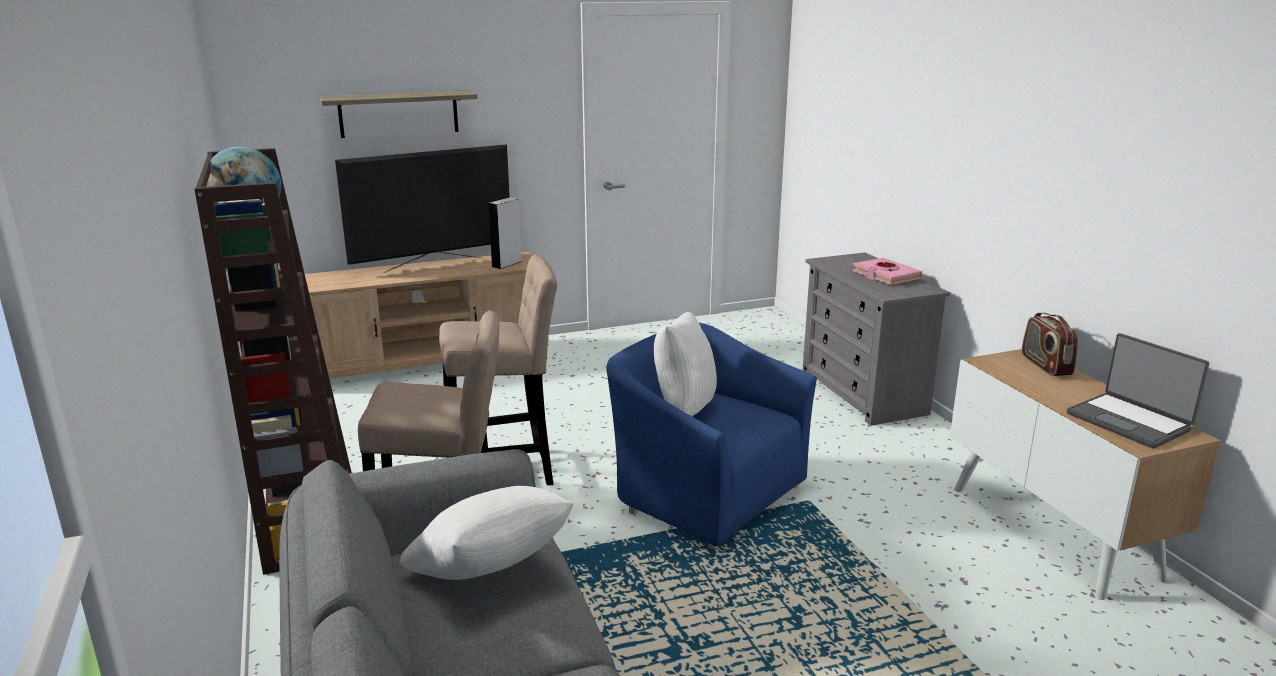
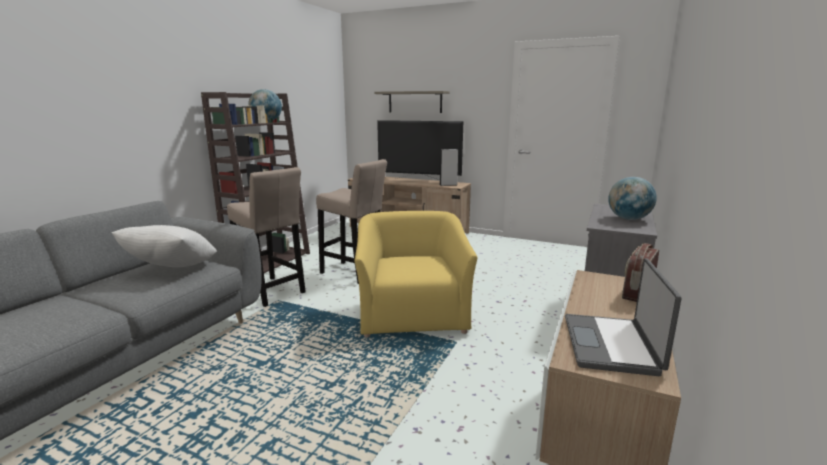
camera: 45 degrees right, 5 degrees down
(682, 409) = (406, 257): white pillow -> none
(705, 494) = (412, 315): blue armchair -> yellow armchair
(886, 276) = (628, 219): pink book -> globe

